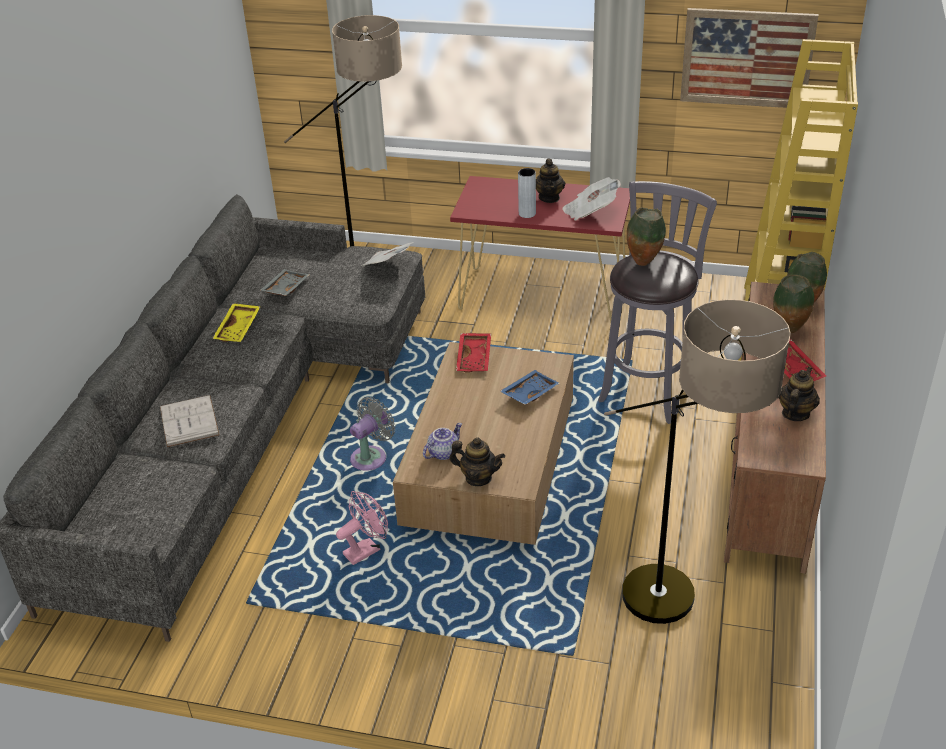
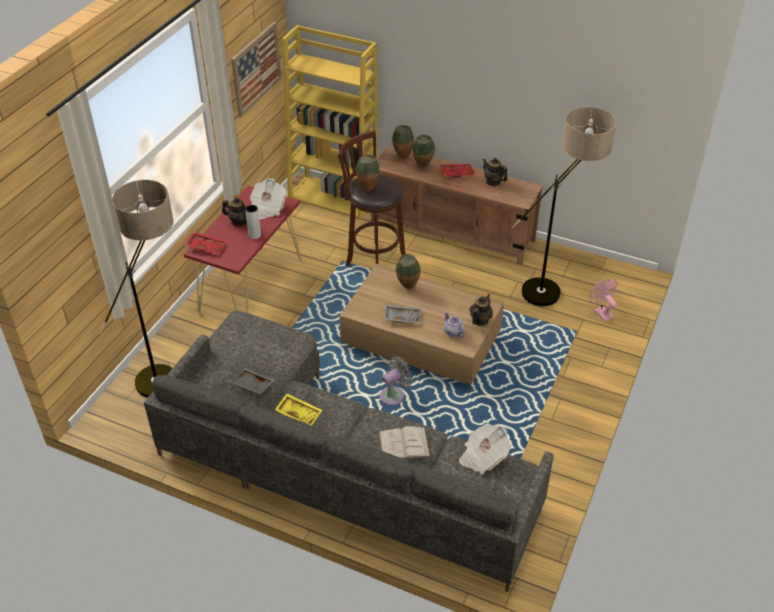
camera: 80 degrees left, 5 degrees up
(366, 549) = (480, 406): pink fan -> pink fan (601, 312)
(371, 457) = (394, 395): grey fan -> grey fan turned 90 degrees clockwise
(388, 266) = (250, 326): newspaper -> newspaper (483, 457)
(461, 398) = (402, 317): none -> grey tray
(475, 358) = (363, 305): red tray -> red tray (206, 246)
(529, 393) = (407, 288): blue tray -> vase
(648, 390) = (373, 261): grey stool -> brown stool

